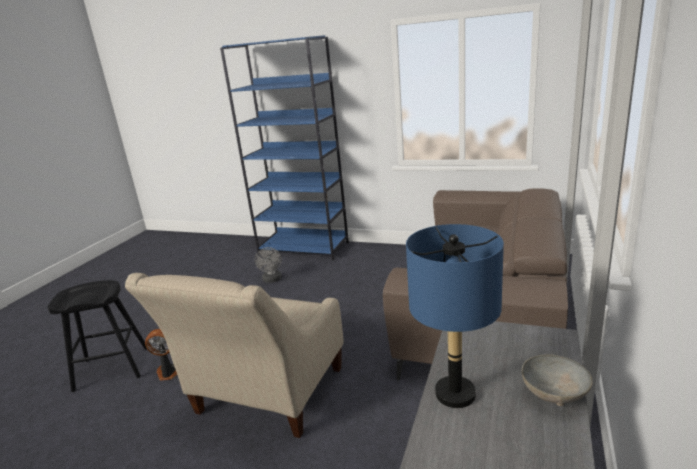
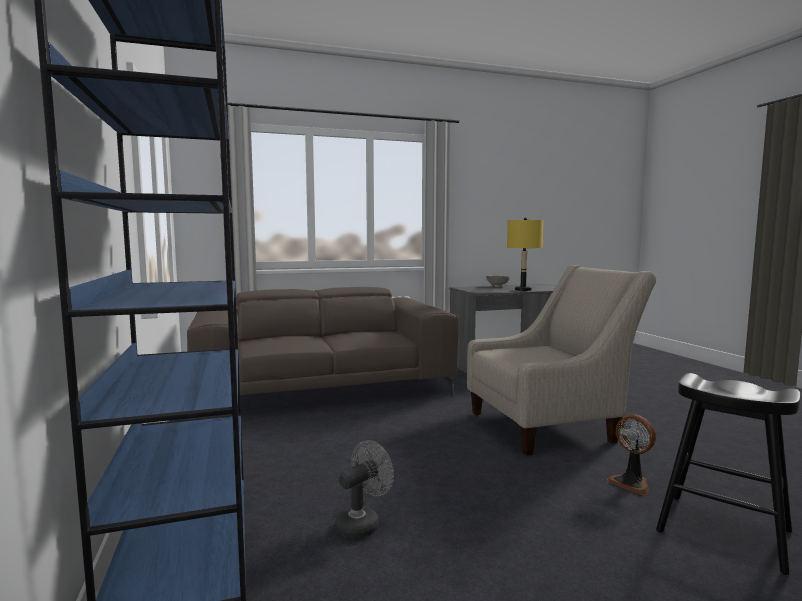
camera: 130 degrees left, 15 degrees down
(454, 394) = (523, 290): blue table lamp -> yellow table lamp

